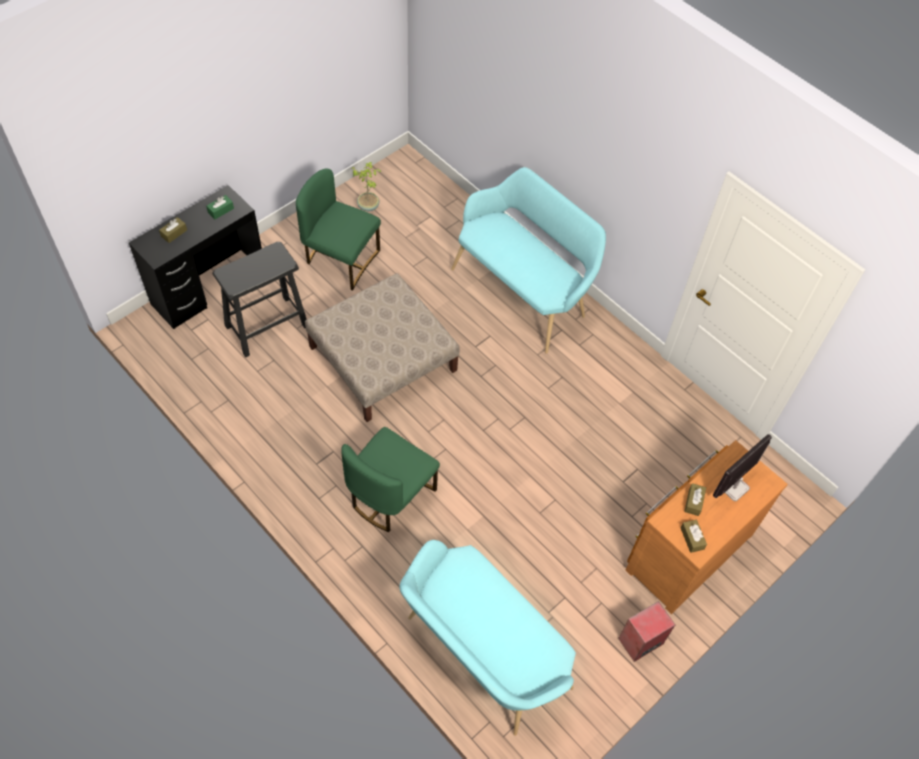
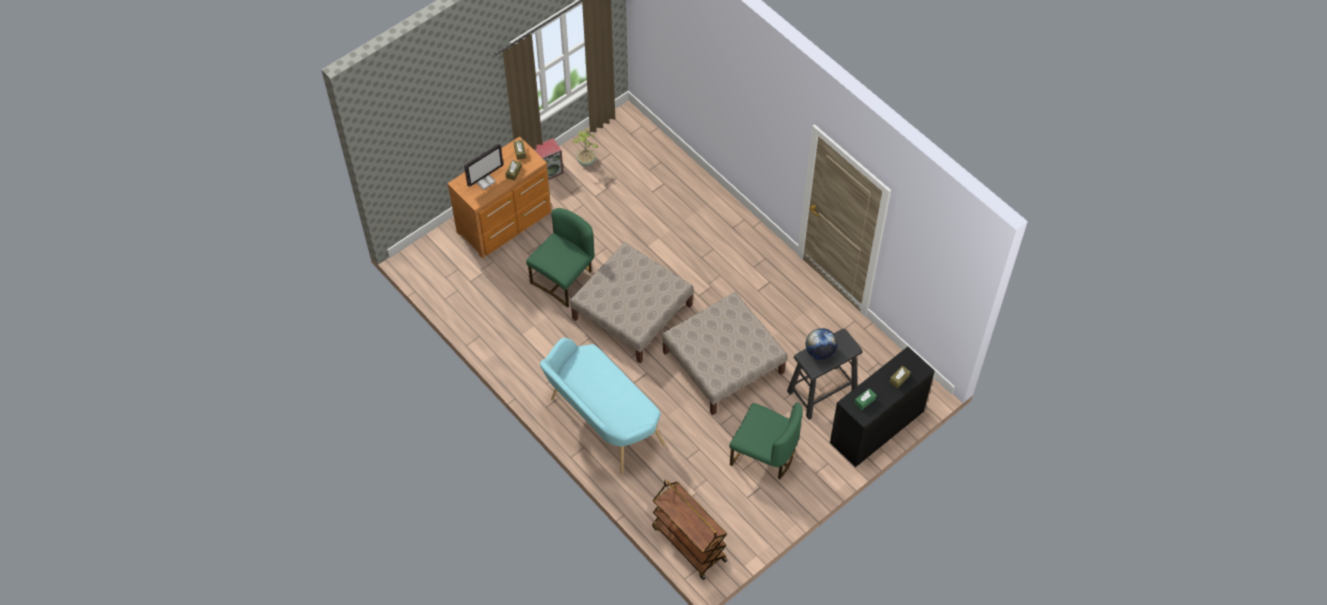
camera: 175 degrees left, 0 degrees up
(265, 268) = (820, 352): none -> globe
(368, 206) = (742, 514): potted plant -> potted plant (586, 161)
(390, 496) = (714, 259): green chair -> green chair (564, 279)
(425, 182) = (688, 543): none -> brown cart
(481, 655) = (653, 165): turquoise bench -> none
(496, 421) = (633, 312): none -> beige ottoman

